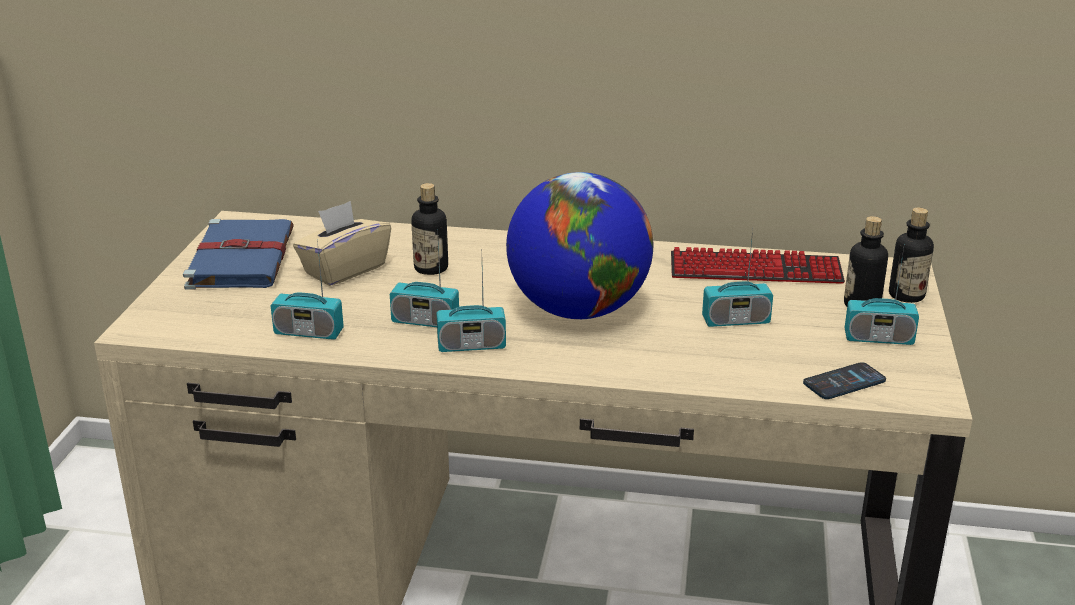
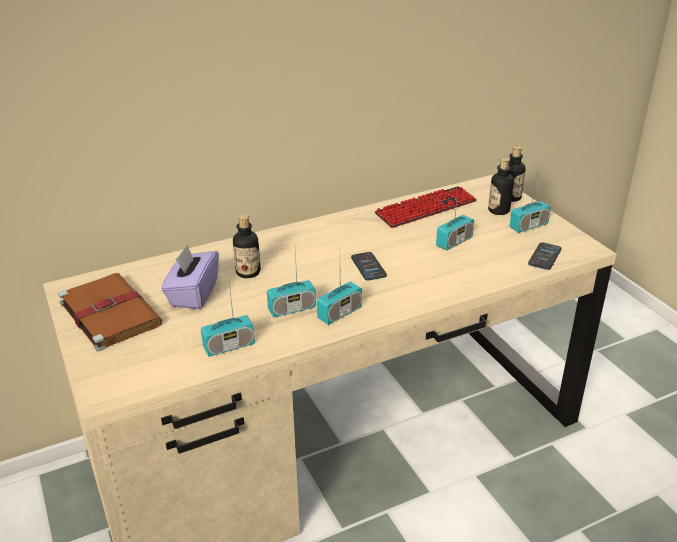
camera: 35 degrees left, 5 degrees up
(242, 258) = (109, 313): blue book -> brown book
(344, 269) = (193, 294): beige tissue box -> purple tissue box
(578, 310) = (368, 267): globe -> phone

